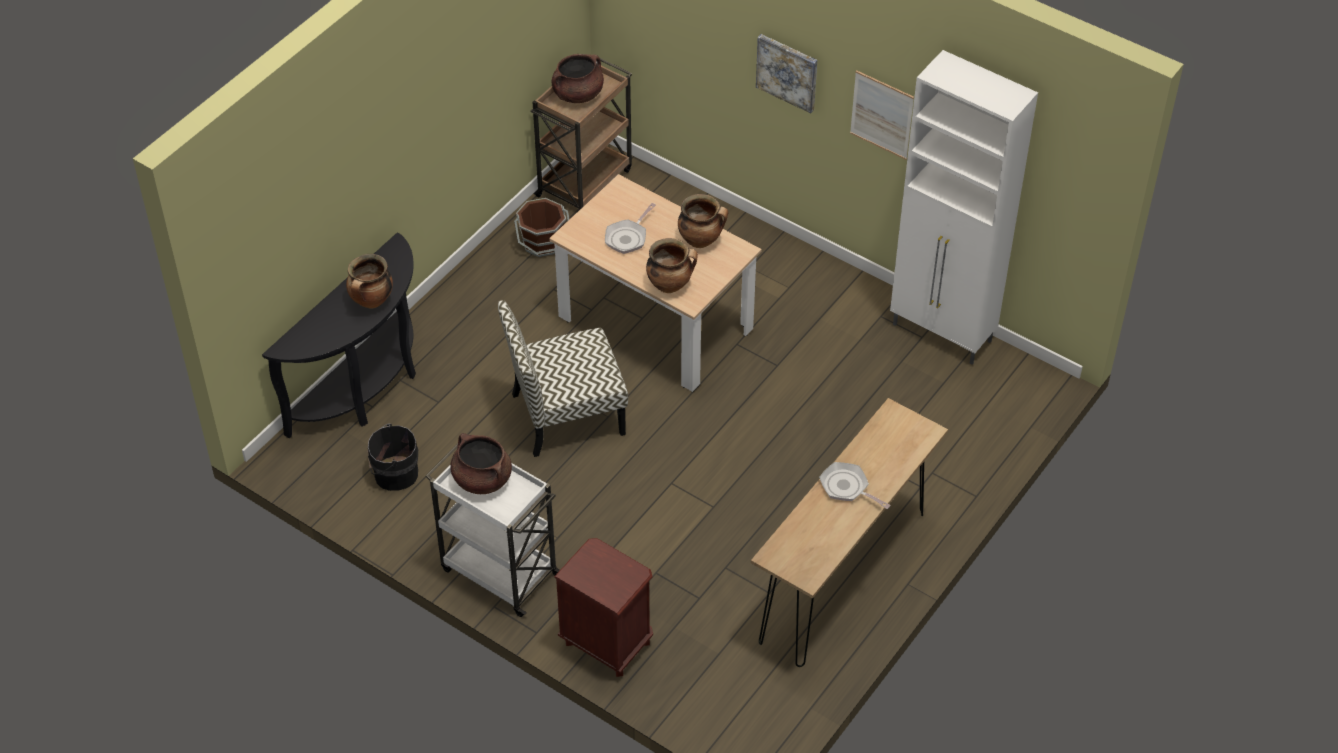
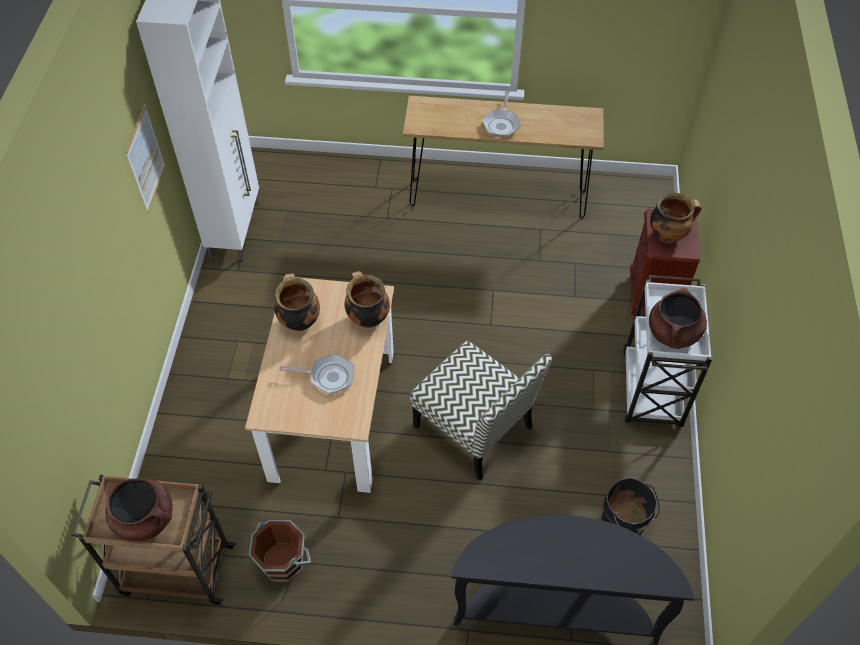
camera: 120 degrees left, 5 degrees up
(372, 302) = (557, 538): cooking pot -> cooking pot (668, 235)
(787, 72) = (113, 246): picture -> none

